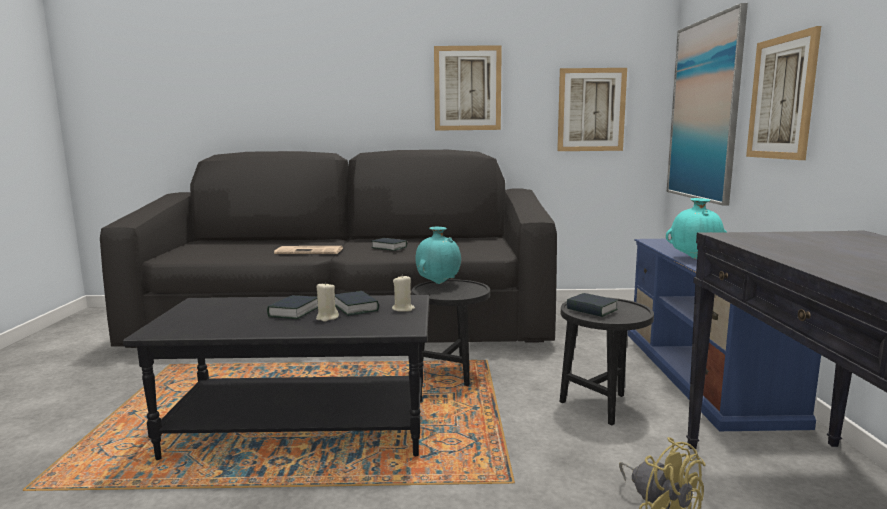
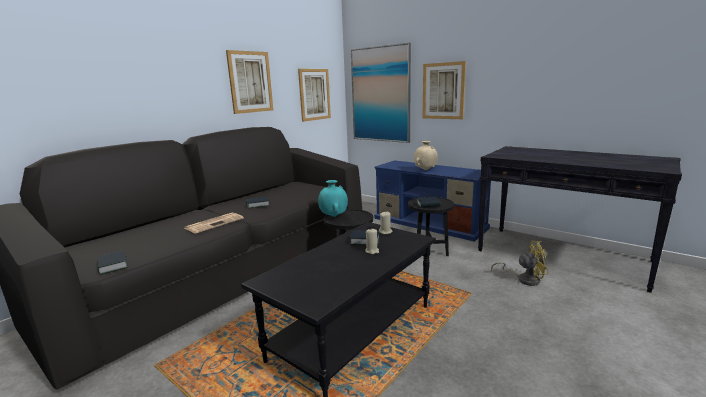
camera: 50 degrees left, 5 degrees up
(293, 312) = (345, 257): book -> book (113, 266)
(695, 258) = (425, 170): turquoise vase -> beige vase

